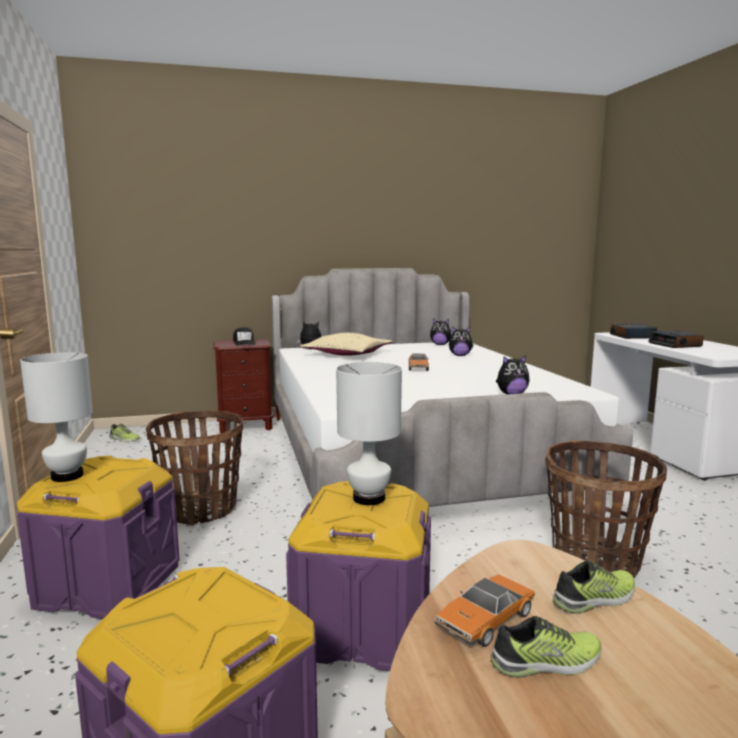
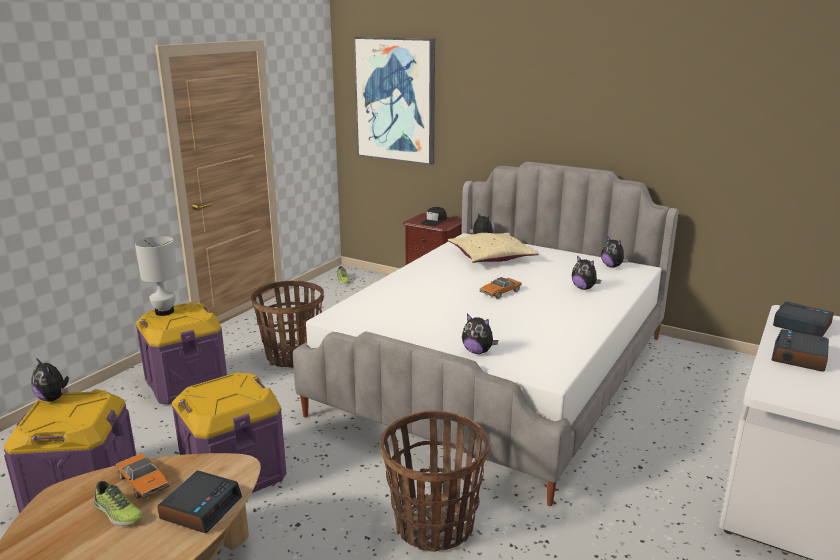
camera: 45 degrees right, 10 degrees up
(134, 612) = (53, 398): none -> plush toy
(168, 219) = (396, 100): none -> picture
(368, 498) = (233, 391): white table lamp -> none
(485, 620) = (143, 482): toy car -> toy car turned 135 degrees counterclockwise
(596, 599) = (201, 508): shoe -> alarm clock

